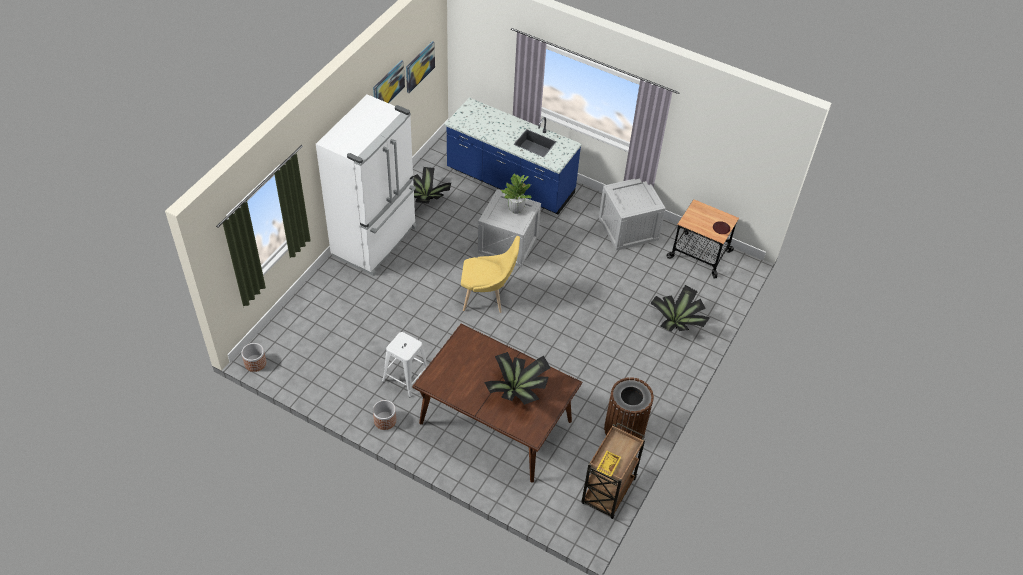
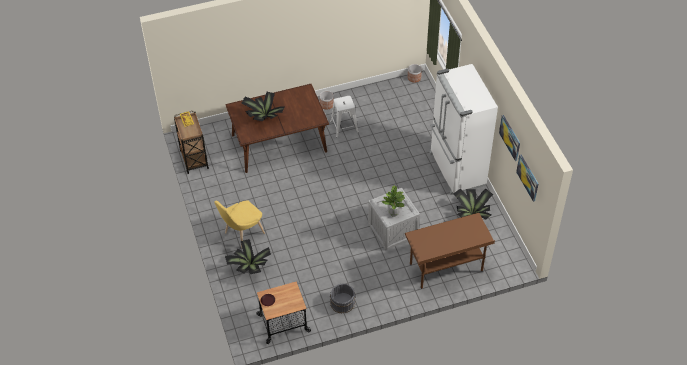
camera: 135 degrees right, 0 degrees up
(487, 297) = (361, 192): yellow chair -> yellow chair (242, 234)
(510, 182) = (446, 268): blue counter -> brown desk
(624, 429) = (216, 190): brown trash can -> none
(629, 229) = (342, 302): crate -> grey bucket

